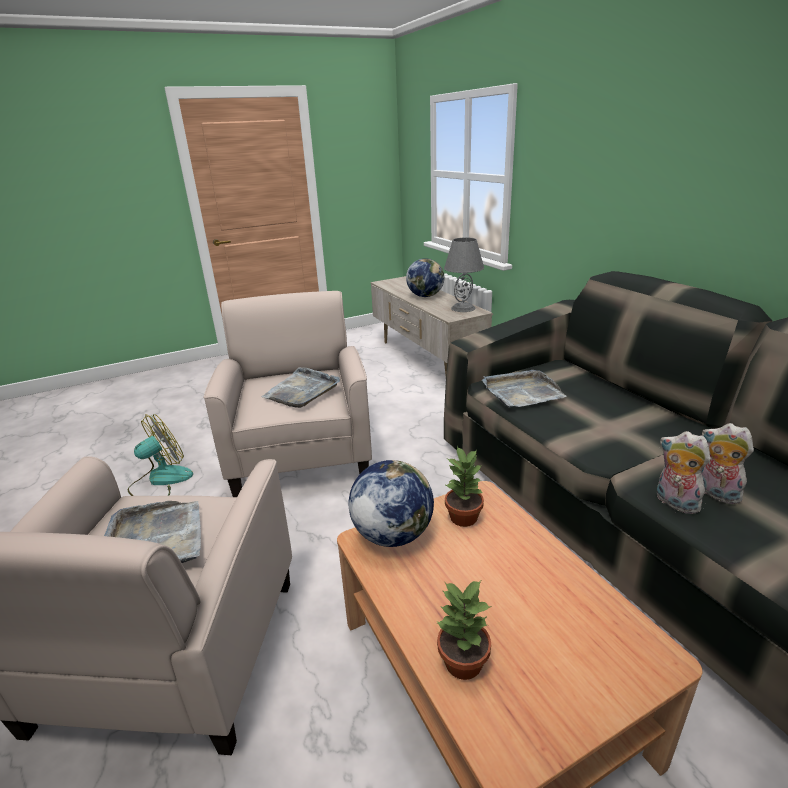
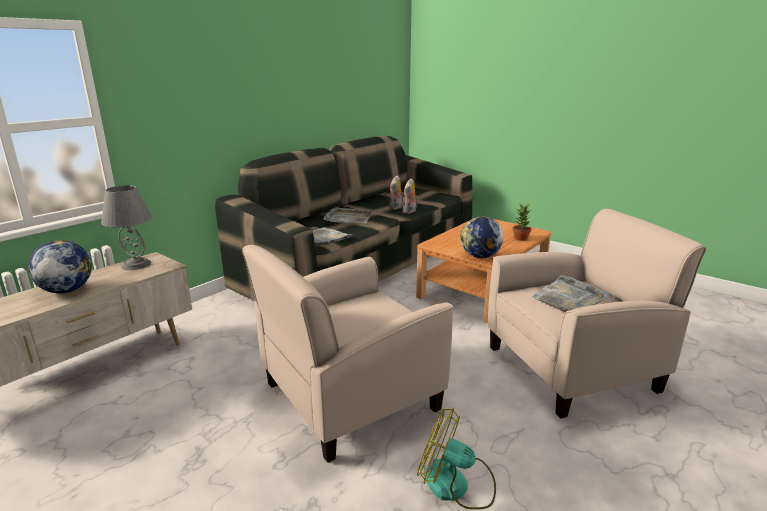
camera: 115 degrees left, 5 degrees down
(302, 390) = (359, 311): grey tray -> grey tray (348, 218)
(464, 517) = (450, 246): potted plant -> none

